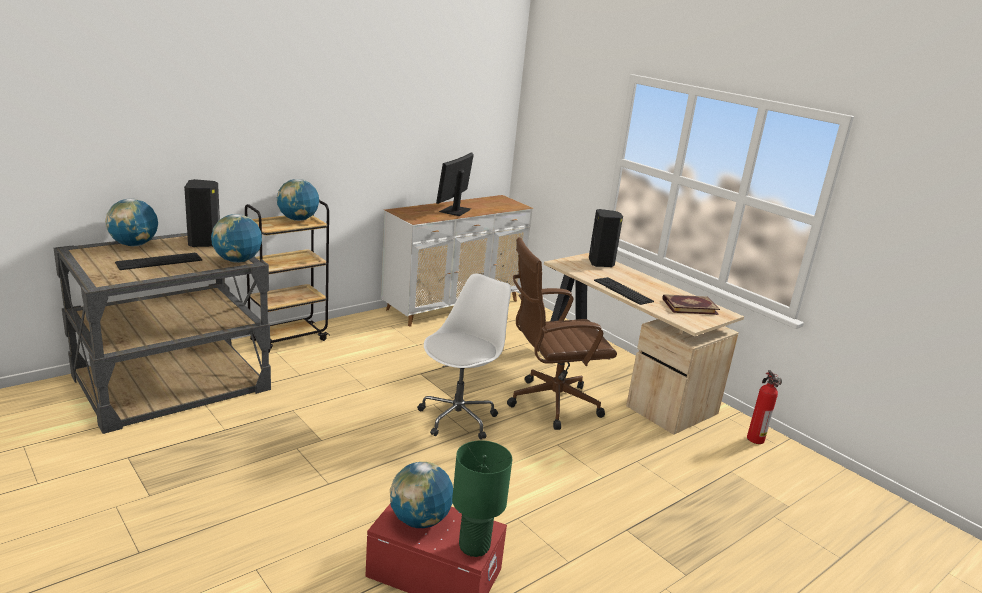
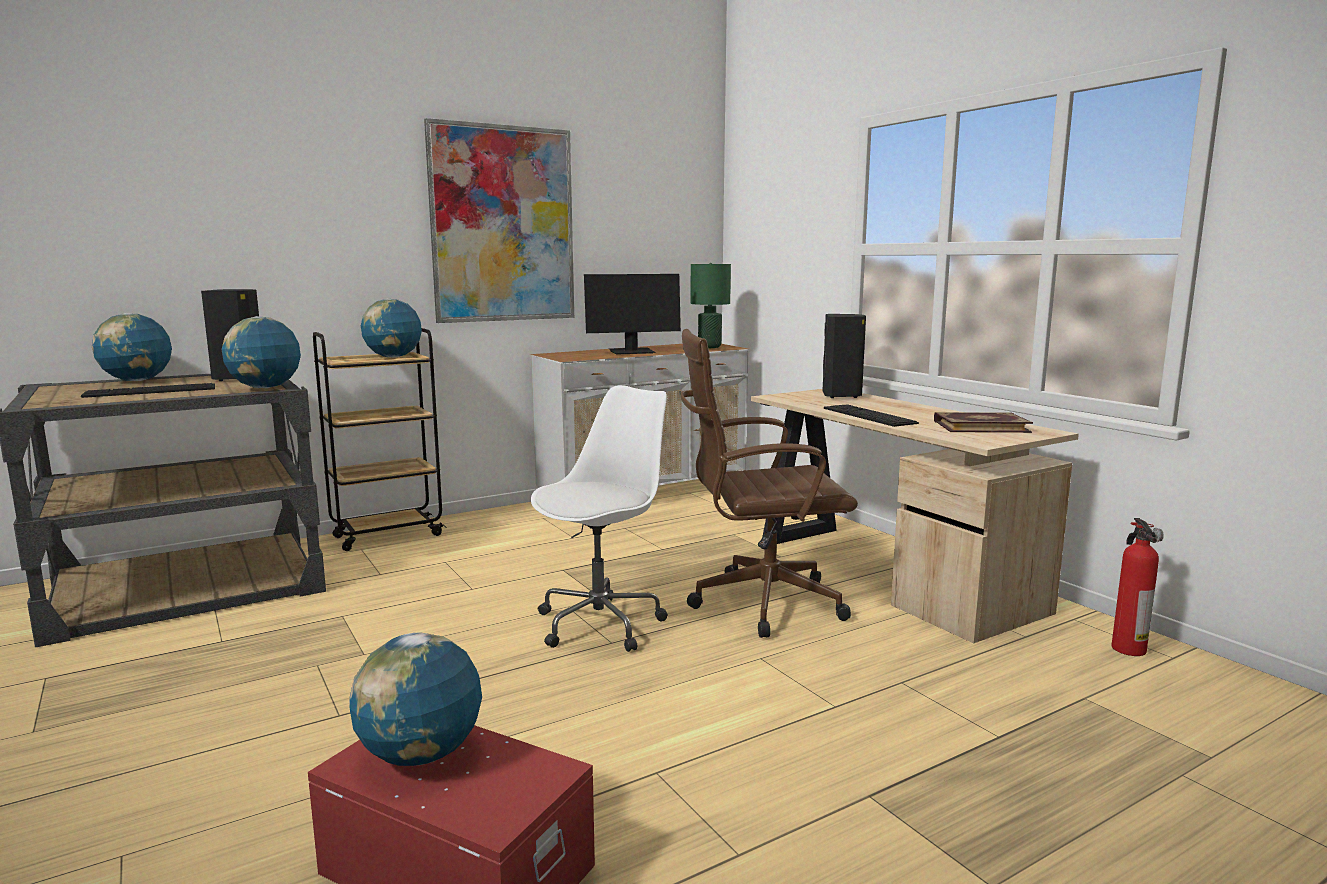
camera: 10 degrees right, 10 degrees down
(372, 119) = (503, 225): none -> picture
(455, 211) = (631, 352): monitor -> monitor turned 135 degrees counterclockwise
(473, 549) = (503, 809): green table lamp -> green table lamp (709, 348)

